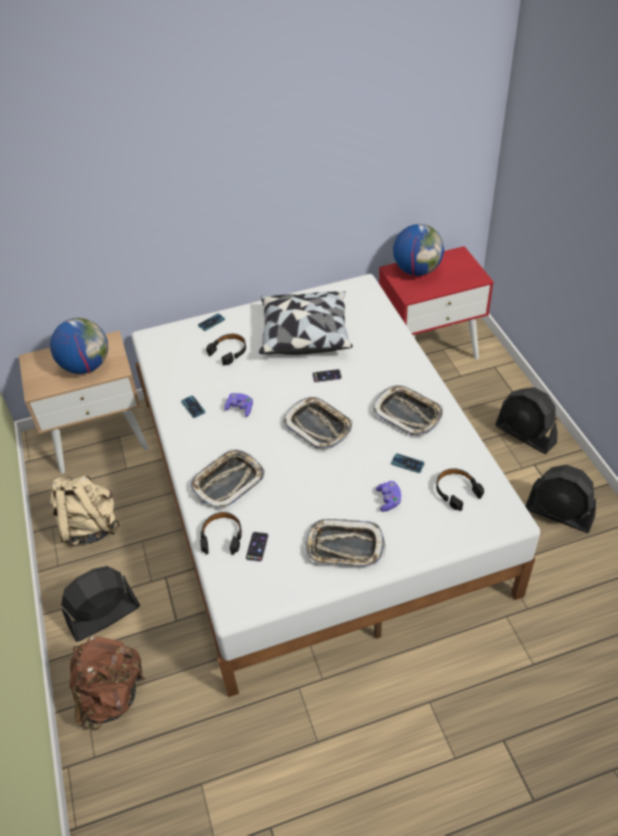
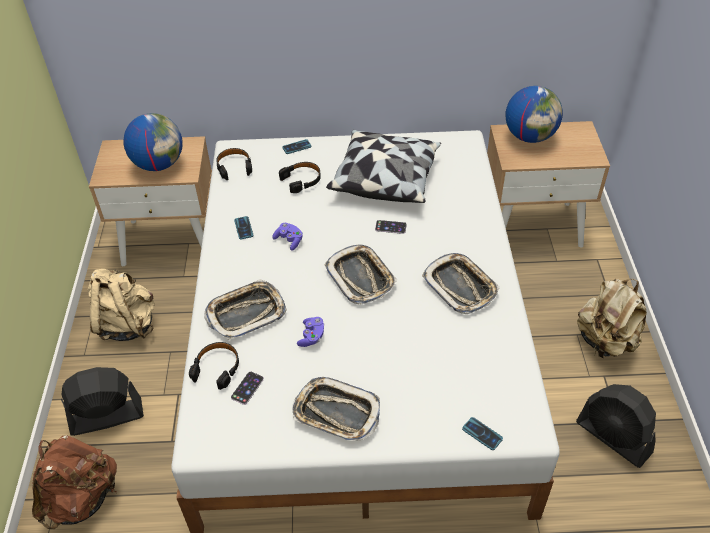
camera: 15 degrees right, 0 degrees up
(388, 500) = (403, 375): purple game controller -> purple game controller (311, 336)
(407, 463) = (439, 340): phone -> phone (482, 434)
(429, 349) = (532, 225): red nightstand -> beige nightstand
(456, 491) = (480, 384): black headphones -> black headphones (234, 167)
(525, 435) = (605, 341): black fan -> beige backpack

